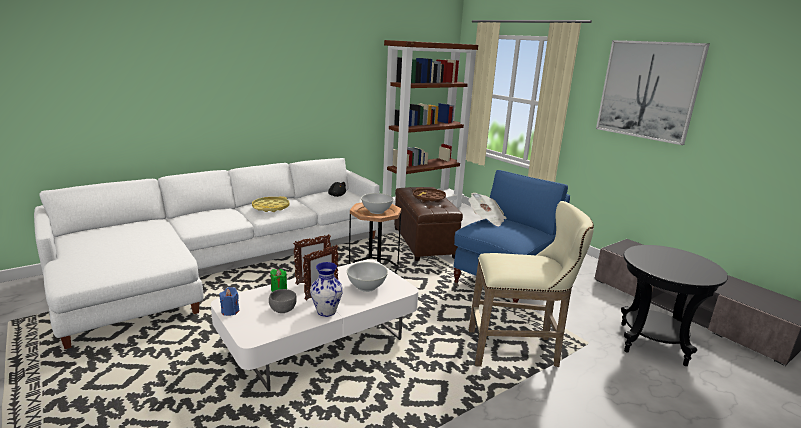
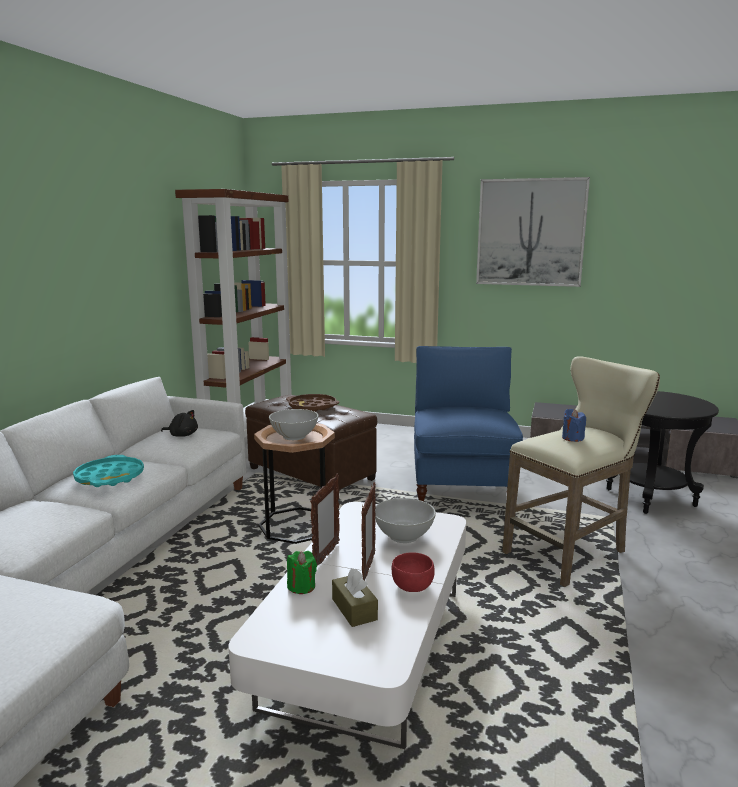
camera: 35 degrees left, 5 degrees down
(230, 311) = (286, 648): blue candle -> blue candle (572, 438)
(271, 207) = (110, 477): yellow tray -> turquoise tray
(282, 309) = (354, 609): grey bowl -> brown tissue box
(326, 312) = (412, 586): vase -> red bowl
(486, 219) = (438, 410): newspaper -> none

